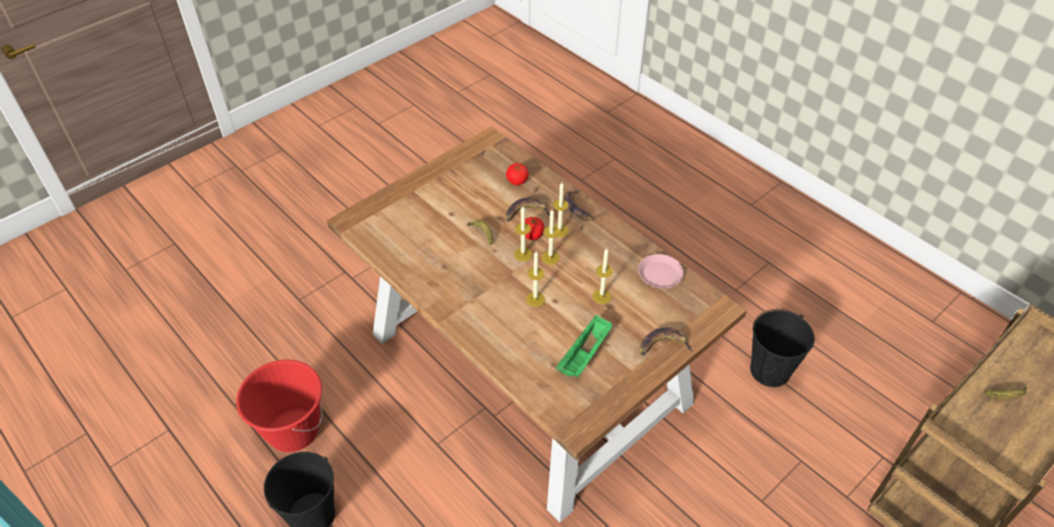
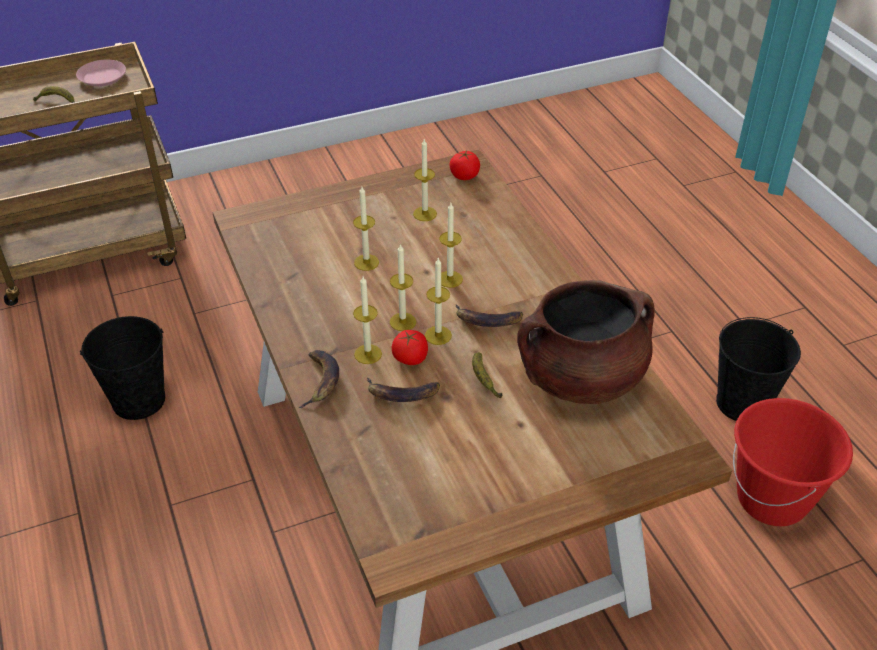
camera: 160 degrees left, 5 degrees down
(423, 250) = (580, 378): none -> brown cooking pot
(517, 181) = (387, 454): tomato -> tomato (464, 175)
(584, 355) = (425, 214): green tray -> candle
(659, 274) = (277, 268): pink plate -> pink plate (102, 77)
(663, 344) = (332, 203): banana -> banana (487, 321)

